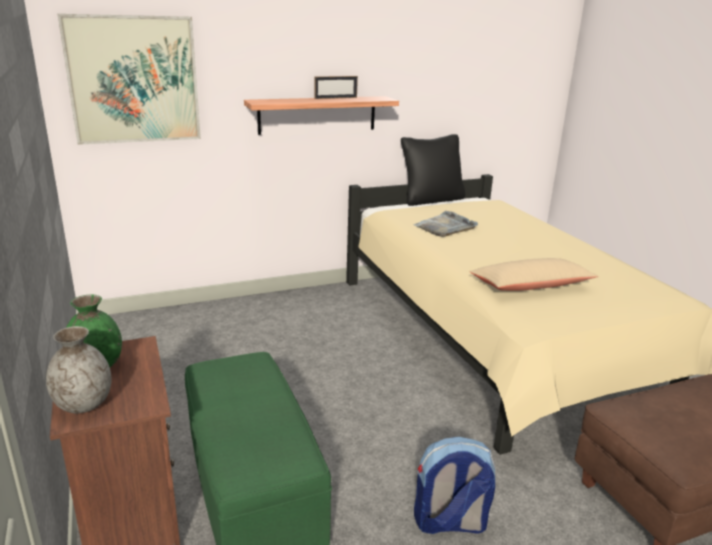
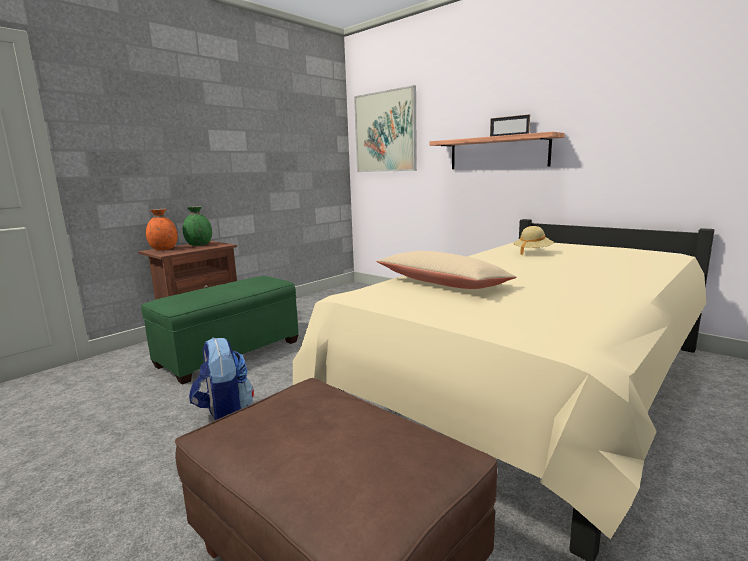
camera: 65 degrees right, 10 degrees down
(83, 404) = (164, 249): grey vase -> orange vase
(431, 199) = (604, 244): black pillow -> none
(445, 227) = (532, 252): grey tray -> beige hat

